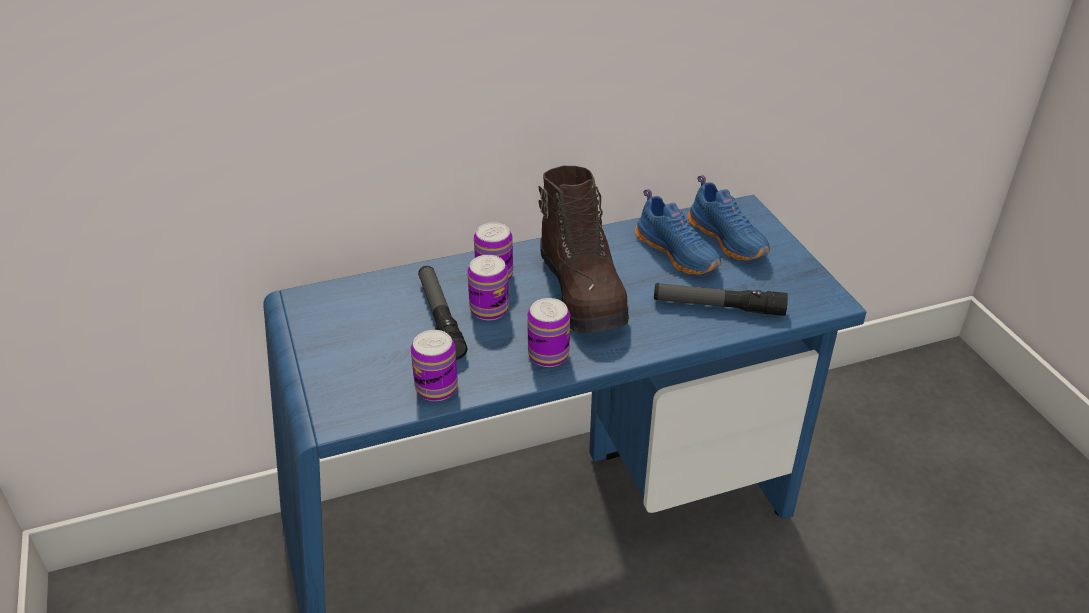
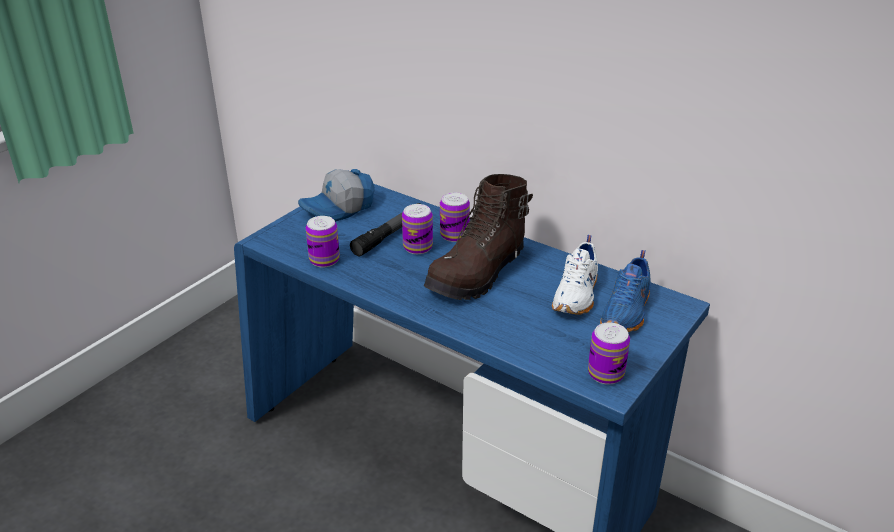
camera: 55 degrees right, 5 degrees down
(335, 332) = (339, 208): none -> cap
(548, 355) = (397, 286): can -> can (605, 373)
(678, 253) = (577, 295): blue shoe -> white shoe
(718, 306) = (534, 336): flashlight -> none

